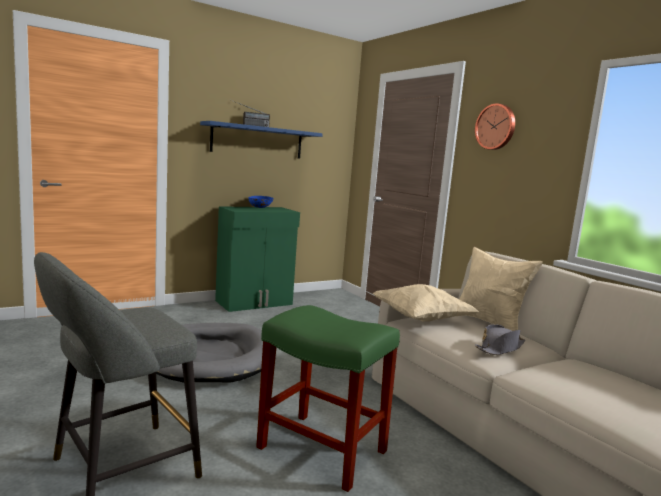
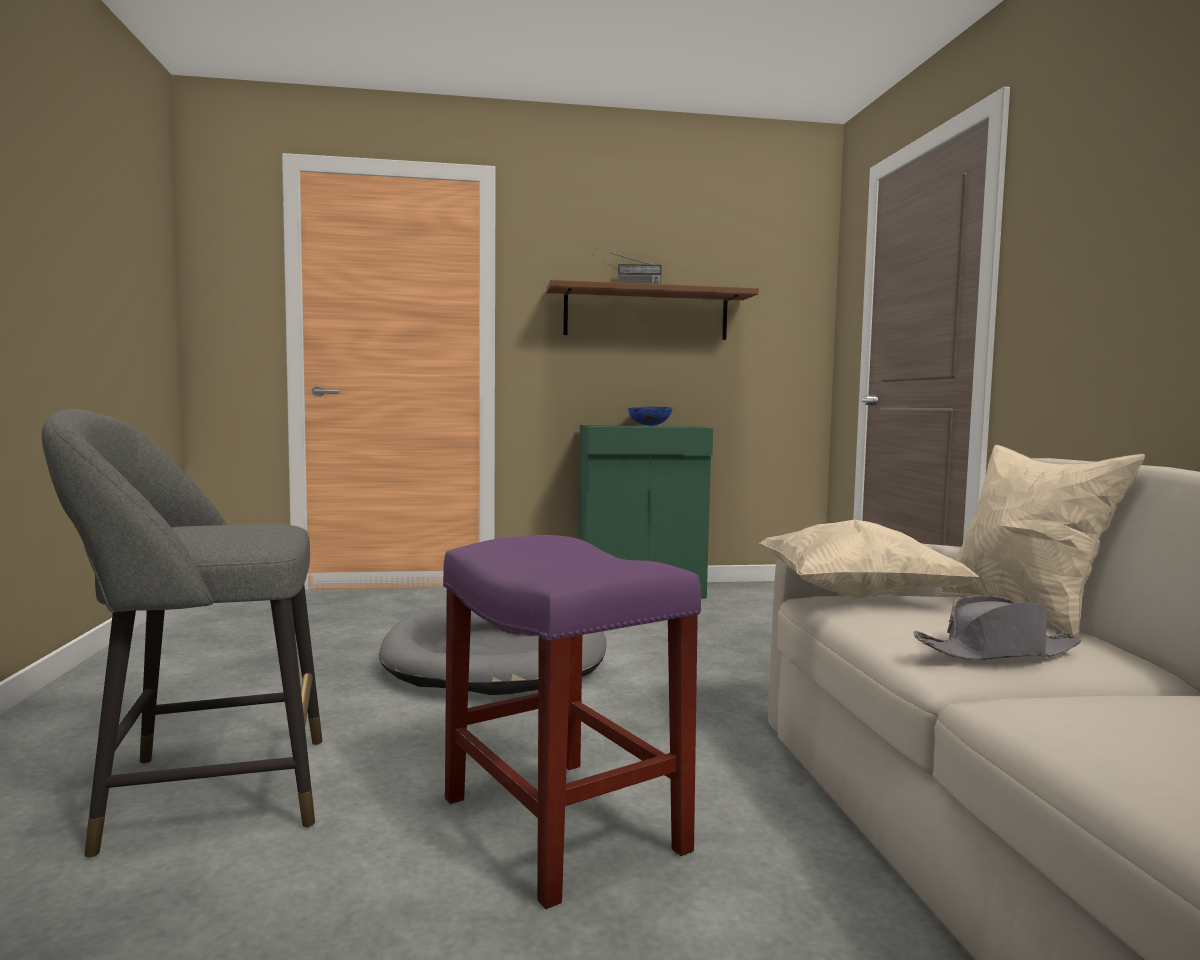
camera: 25 degrees right, 5 degrees down
(257, 141) = (646, 314): blue shelf -> brown shelf
(320, 449) = (559, 822): green stool -> purple stool
(496, 127) = (1073, 197): wall clock -> none

